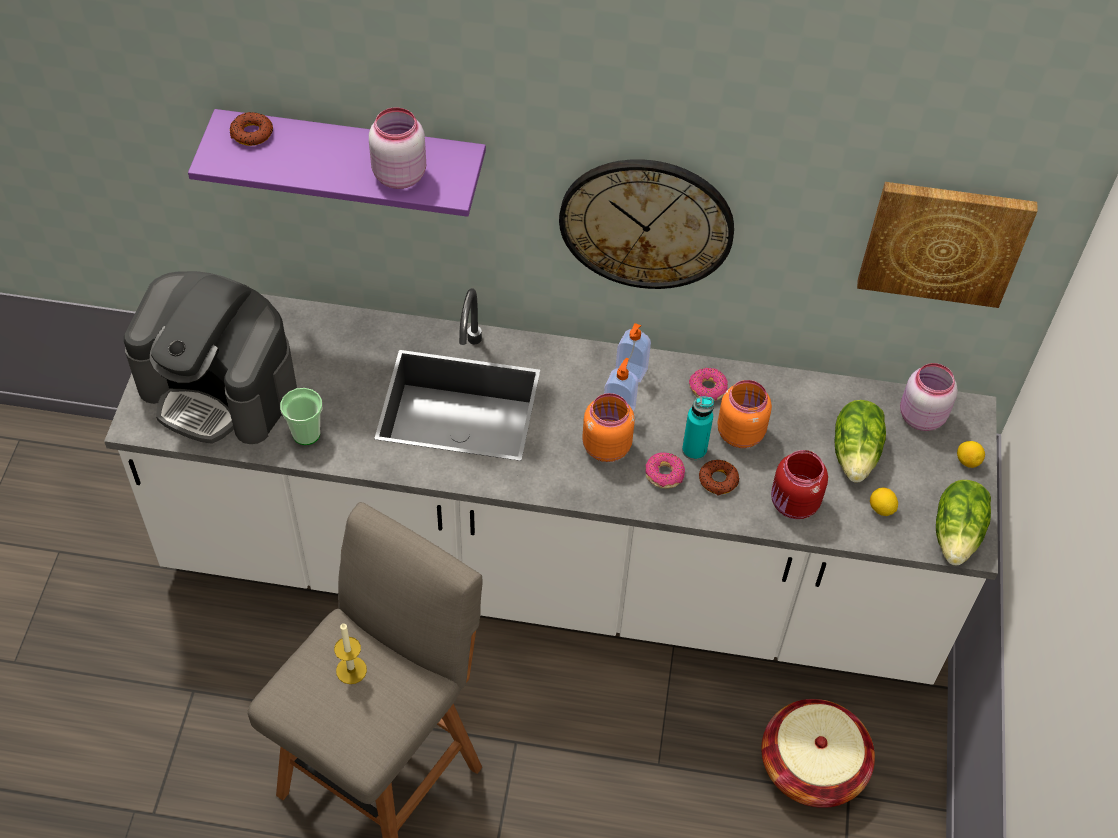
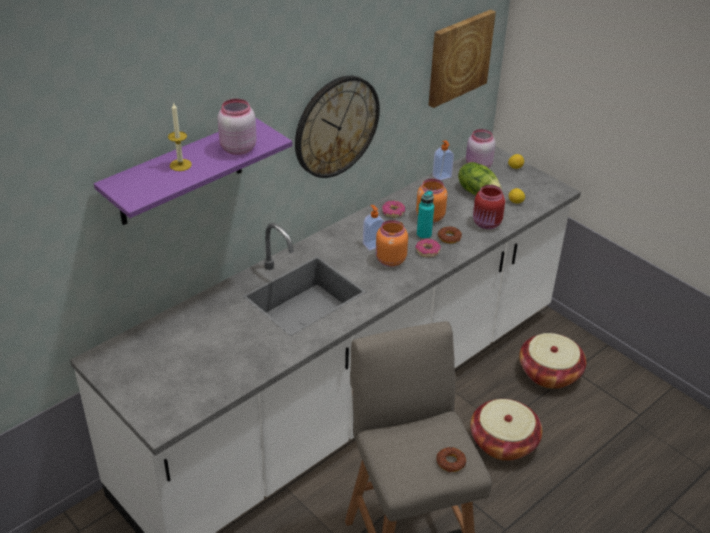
camera: 50 degrees left, 15 degrees down
(220, 389) = (180, 378): coffee machine -> none
(252, 133) = (134, 179): donut -> donut (451, 462)
(306, 434) = (255, 359): cup -> none
(351, 670) = (411, 443): candle -> candle (180, 165)
(630, 372) = (354, 229): soap dispenser -> soap dispenser (442, 176)
(633, 783) = (503, 442): none -> basket
(957, 534) = (550, 190): lettuce -> none

